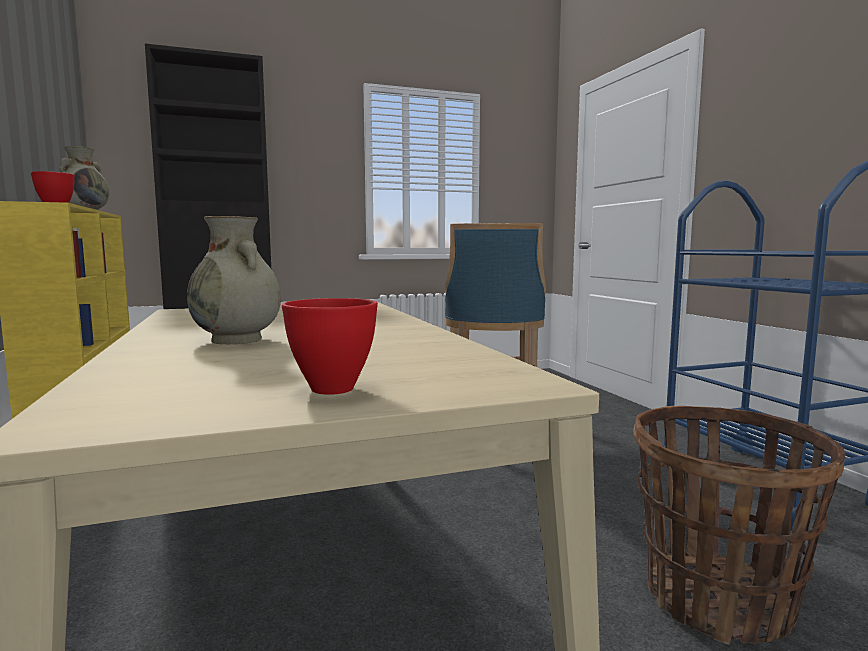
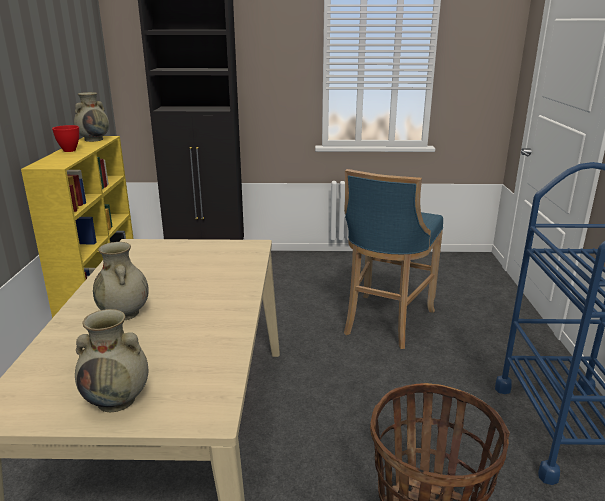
camera: 20 degrees right, 15 degrees up
(335, 388) = (117, 400): red bowl -> beige vase

